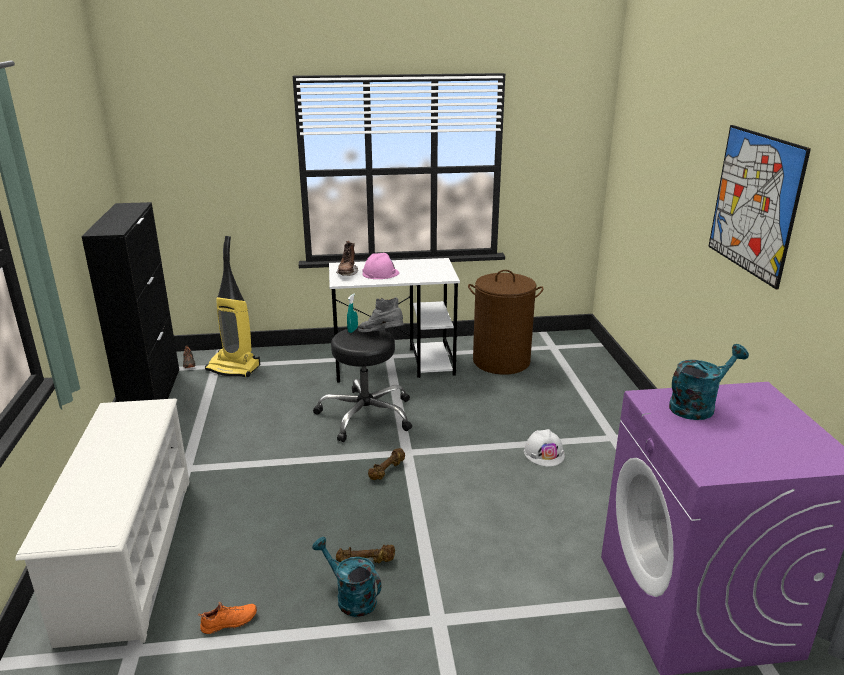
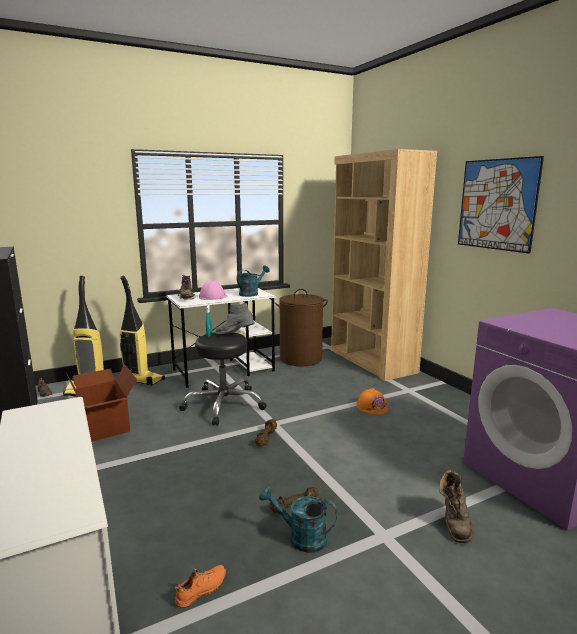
camera: 20 degrees left, 10 degrees down
(229, 419) = (105, 426): none -> cardboard box
(293, 363) = (141, 380): none -> vacuum cleaner
(528, 629) = (454, 523): none -> brown boot
(544, 453) = (372, 407): white hard hat -> orange hard hat
(596, 381) = (371, 361): none -> brown bookcase
(697, 406) = (533, 321): turquoise watering can -> turquoise watering can (251, 293)

